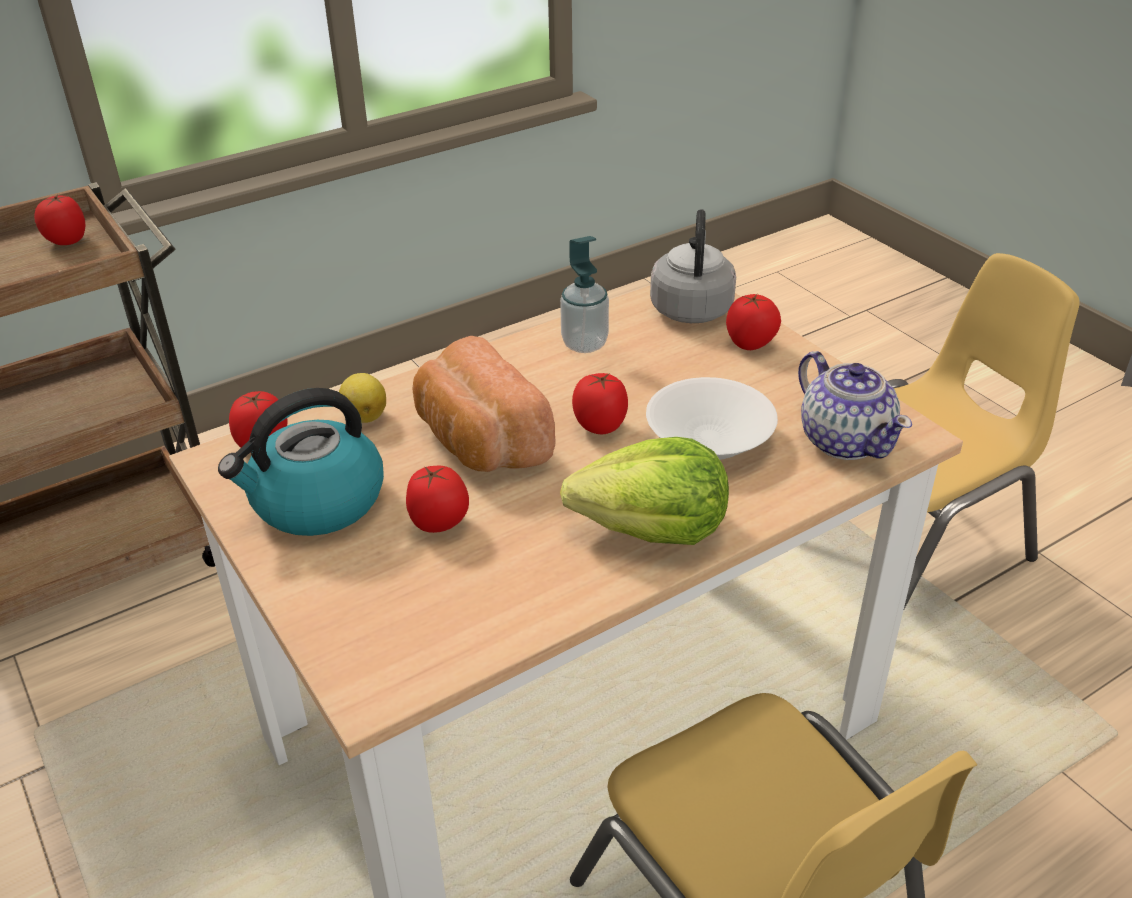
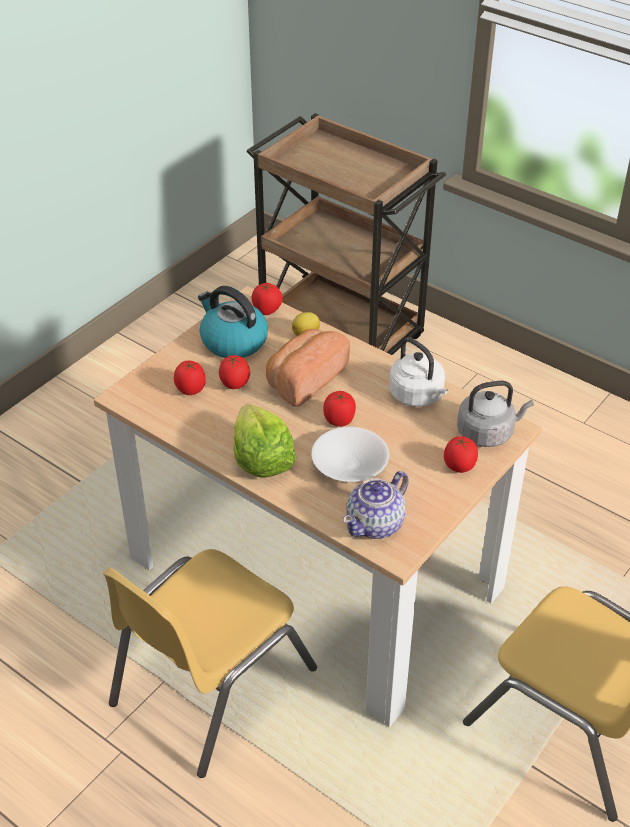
camera: 70 degrees right, 5 degrees up
(67, 241) = (388, 178): tomato -> tomato (191, 389)
(584, 344) = (418, 396): soap dispenser -> white kettle

